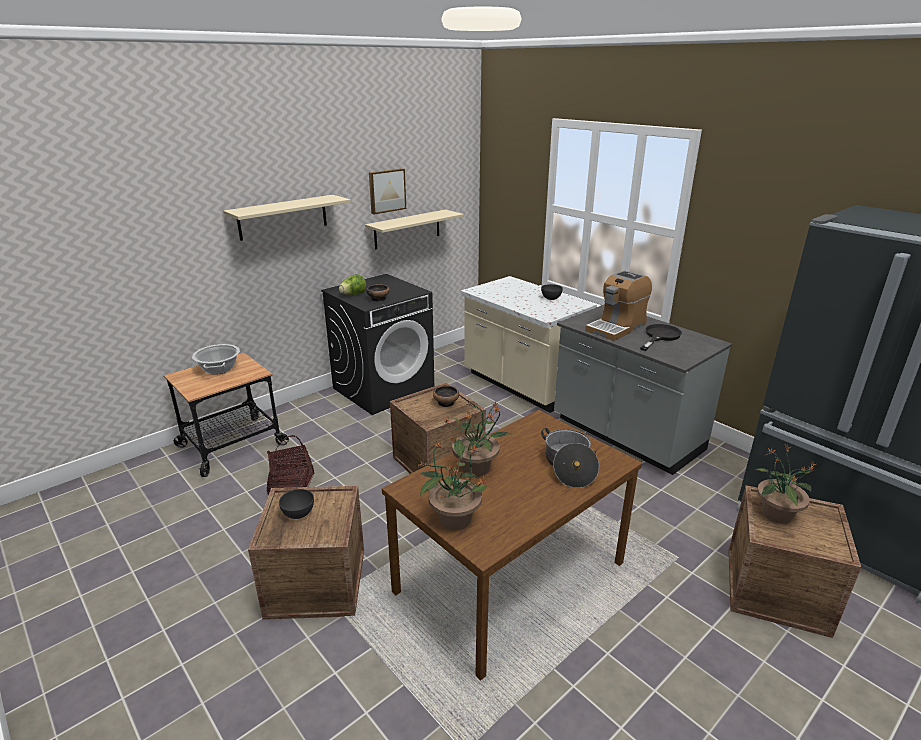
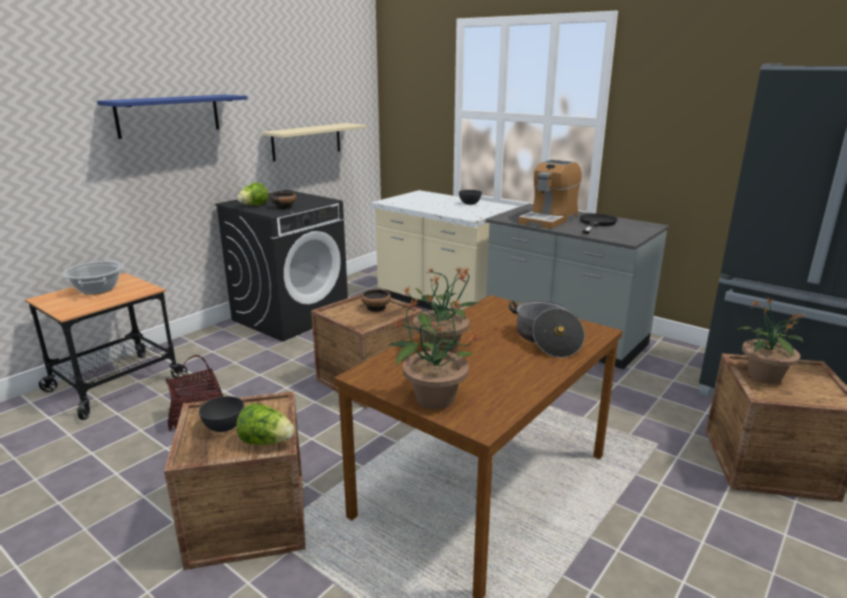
camera: 10 degrees left, 5 degrees down
(283, 217) = (169, 115): beige shelf -> blue shelf
(327, 531) = (266, 441): none -> lettuce
(386, 190) = (283, 96): picture -> none

